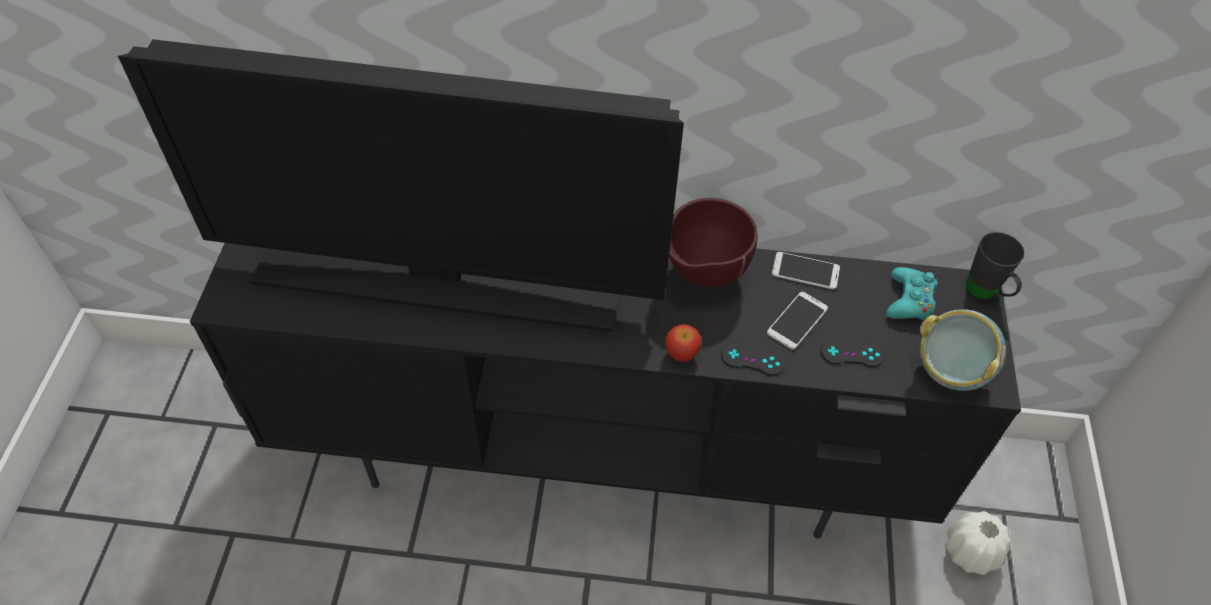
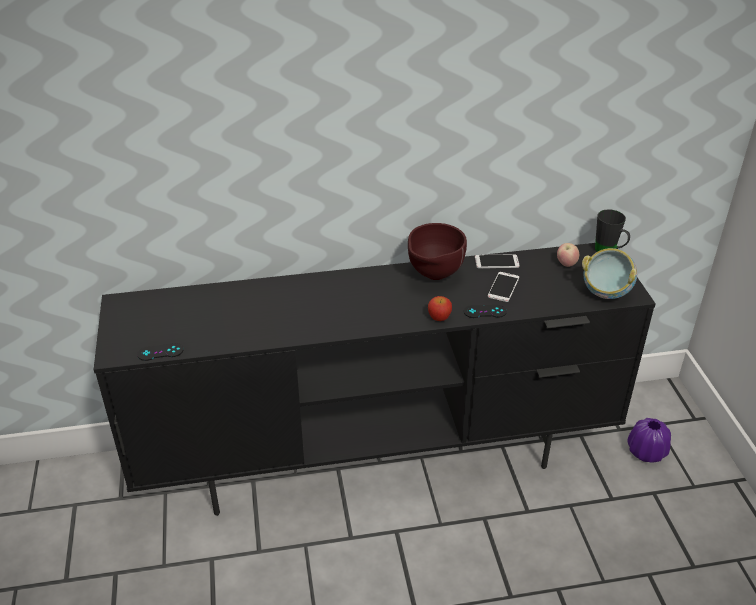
camera: 15 degrees left, 15 degrees down
(440, 282) = (262, 313): television -> none
(851, 354) = (544, 296): black game controller -> black game controller (160, 352)
(909, 301) = (566, 264): turquoise game controller -> apple
(970, 552) = (646, 452): white vase -> purple vase

